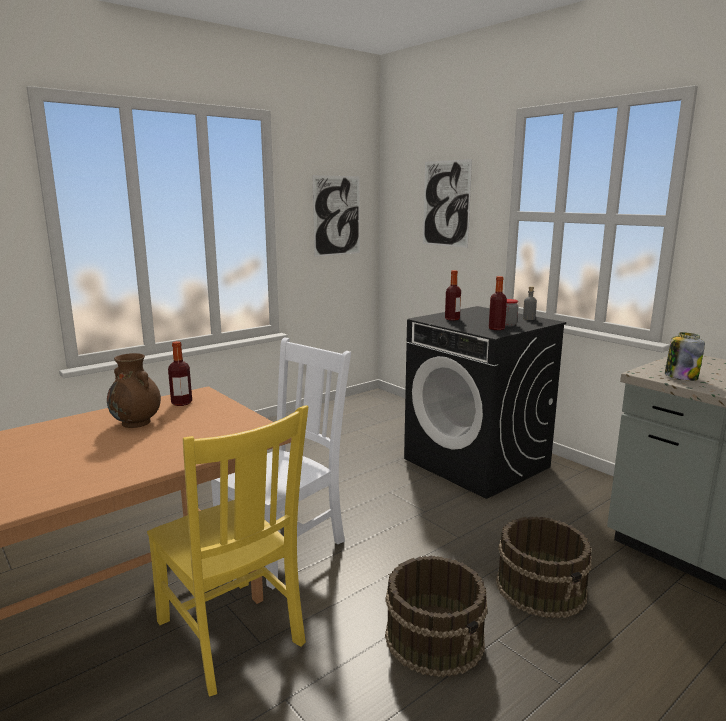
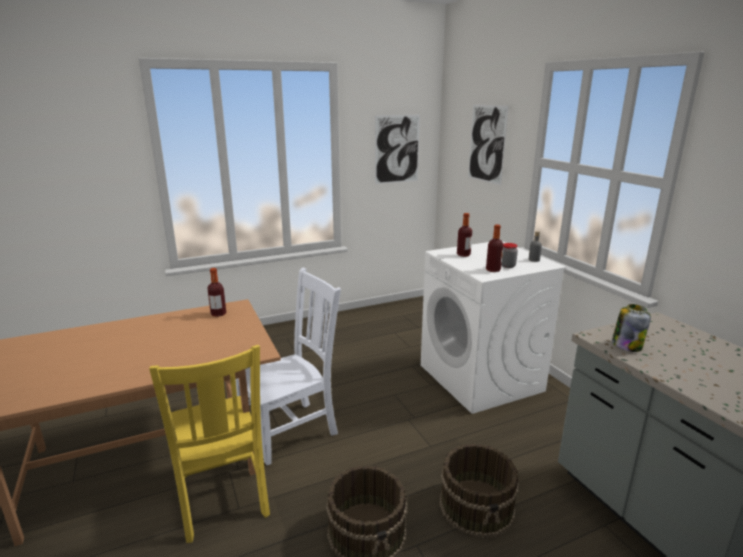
camera: 15 degrees right, 5 degrees up
(137, 423) = (177, 329): brown vase -> none
(477, 463) = (481, 378): black washing machine -> white washing machine

